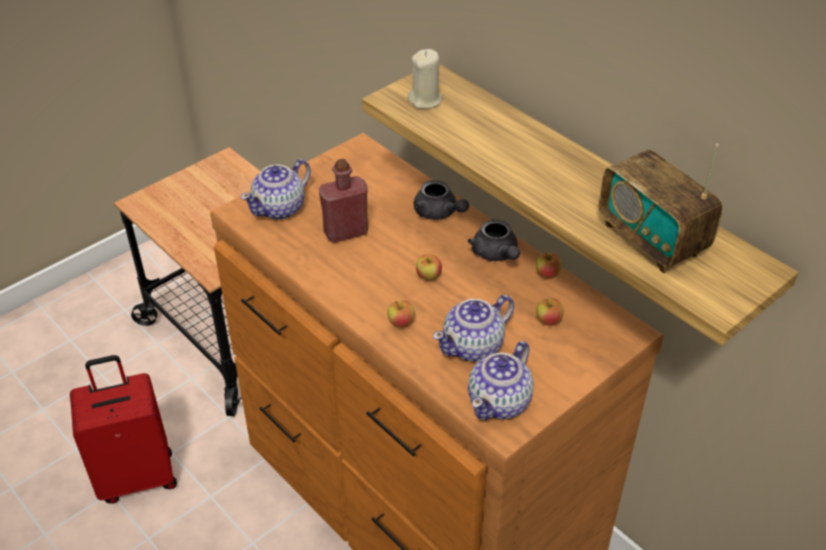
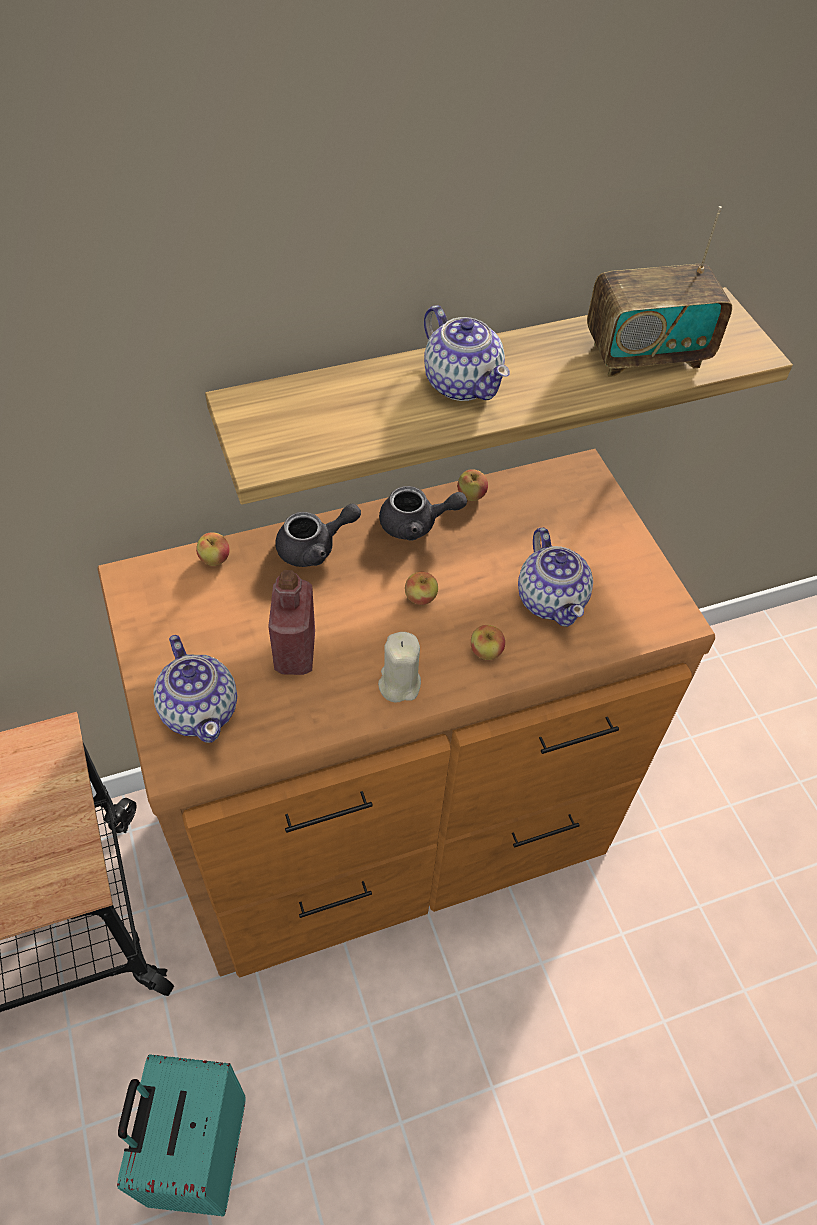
camera: 70 degrees left, 10 degrees up
(137, 476) = (198, 1151): red suitcase -> turquoise suitcase
(425, 100) = (289, 430): beige candle -> beige candle (399, 684)
(500, 402) = (639, 608): teapot -> teapot (462, 383)
(548, 321) = (540, 523): apple -> apple (215, 559)

